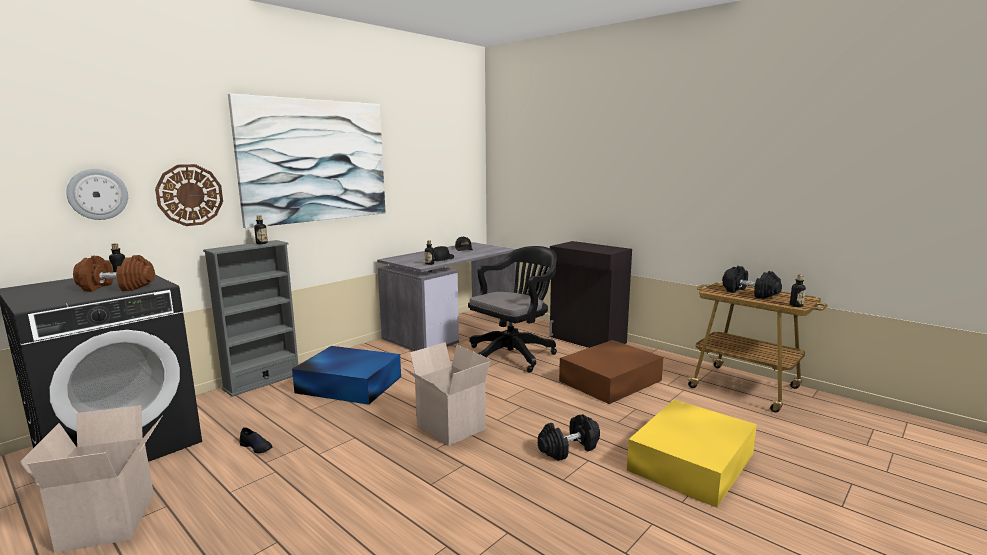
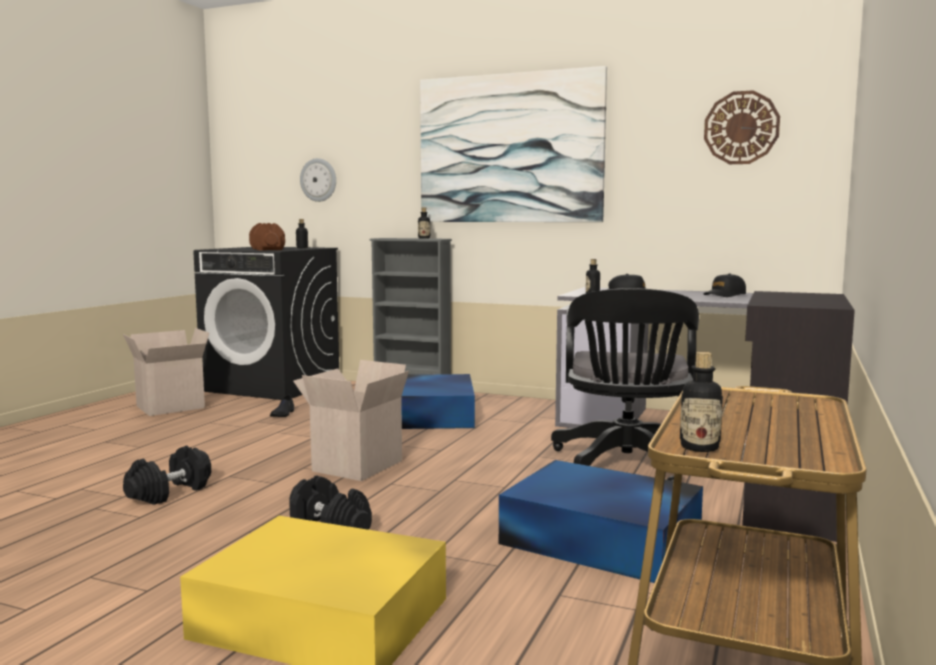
camera: 70 degrees right, 5 degrees down
(190, 195) = (381, 184): wall clock -> wall clock (741, 128)
(514, 354) = (626, 466): black office chair -> black office chair turned 75 degrees clockwise
(611, 380) = (603, 539): brown storage box -> blue storage box
(750, 293) = (764, 417): black dumbbell -> black dumbbell (169, 493)

